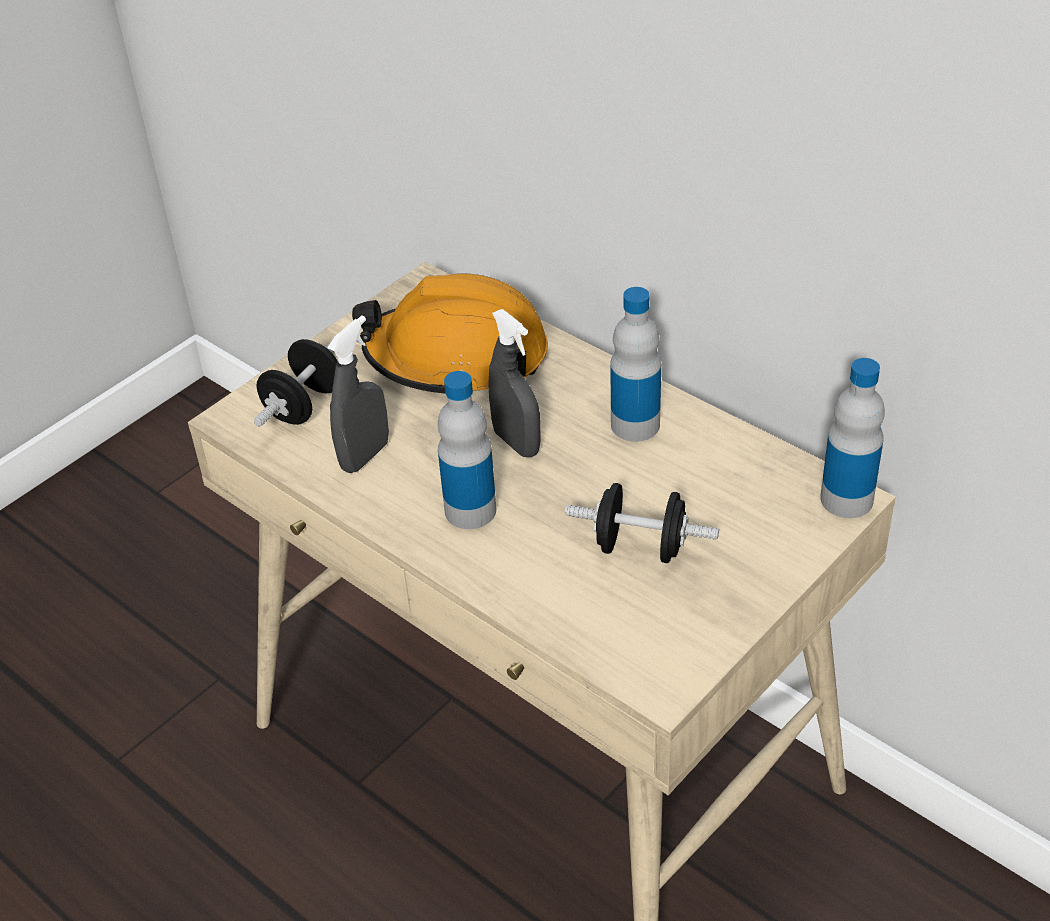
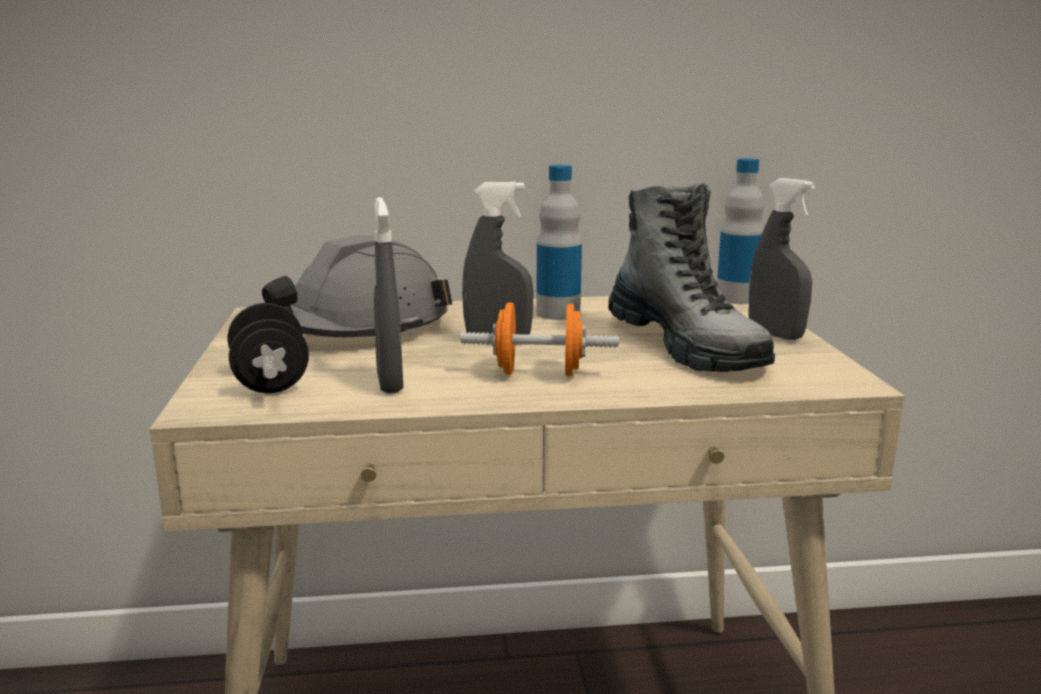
camera: 50 degrees left, 25 degrees down
(456, 357) = (362, 328): orange hard hat -> grey hard hat
(470, 510) = (539, 373): bottle -> orange dumbbell
(640, 547) = (686, 346): black dumbbell -> boot
(748, 583) = (775, 334): none -> grey spray bottle

